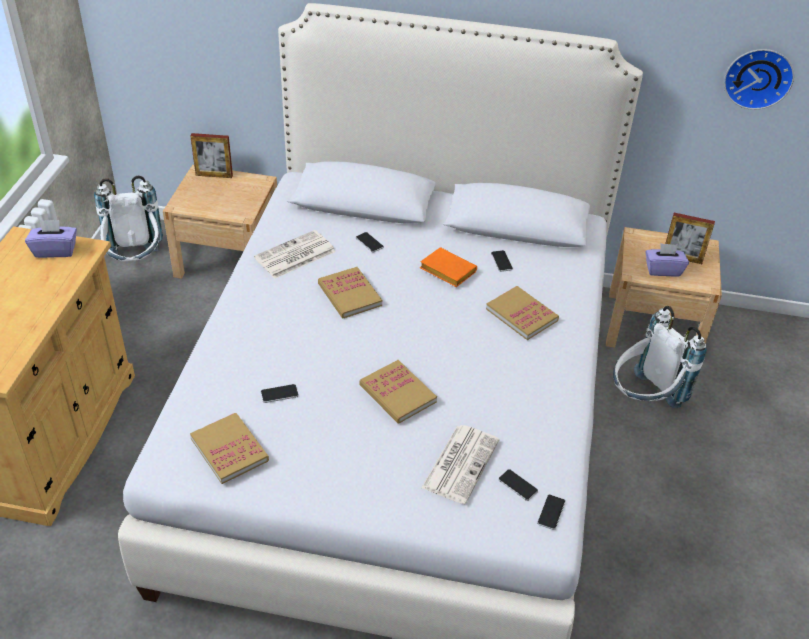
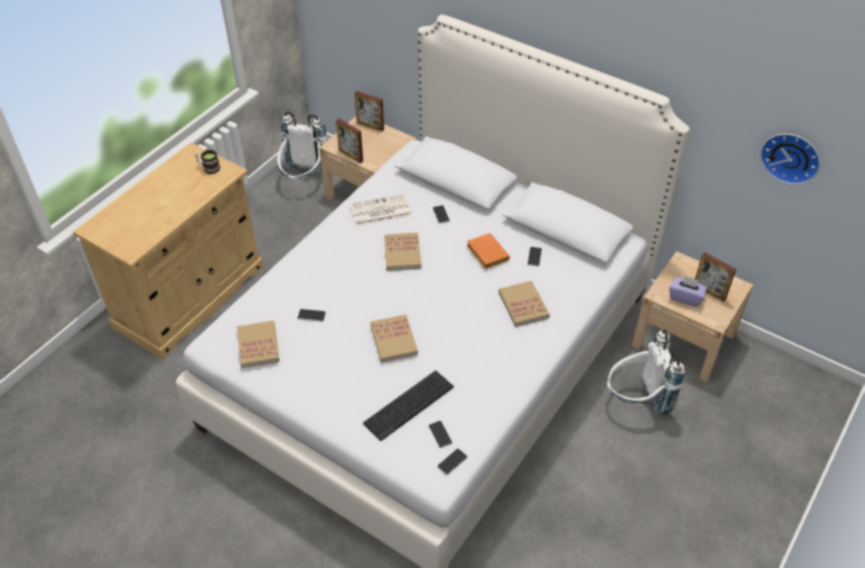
camera: 25 degrees right, 5 degrees up
(55, 250) = (208, 168): purple tissue box -> mug
(208, 211) = (351, 155): none -> picture frame
(460, 463) = (409, 405): newspaper -> keyboard

